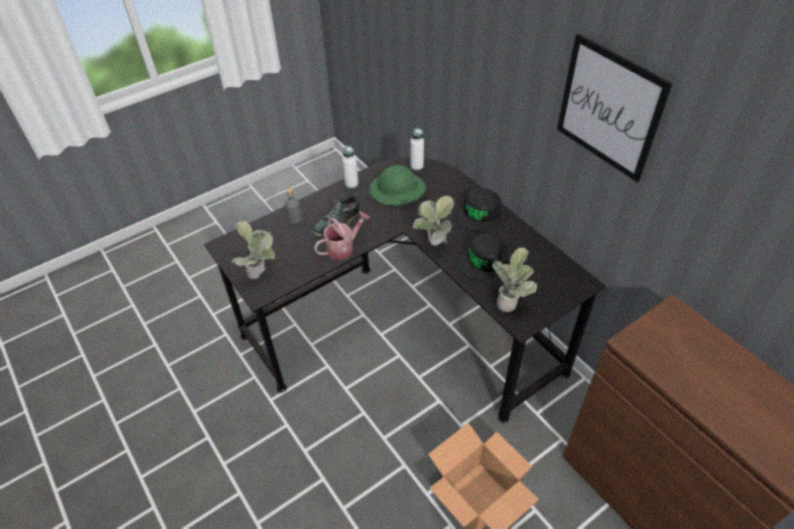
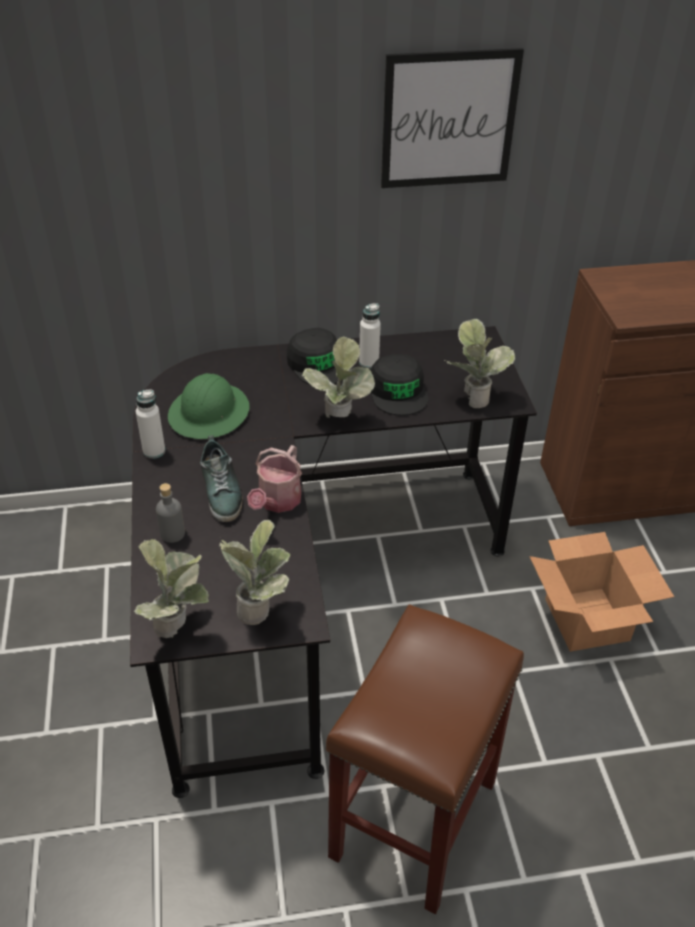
camera: 65 degrees left, 5 degrees down
(233, 249) = (179, 626): none -> potted plant
(274, 448) = (414, 816): none -> brown stool
(343, 247) = (277, 502): watering can -> watering can turned 150 degrees counterclockwise
(417, 166) = (179, 380): white bottle -> white bottle (369, 363)

